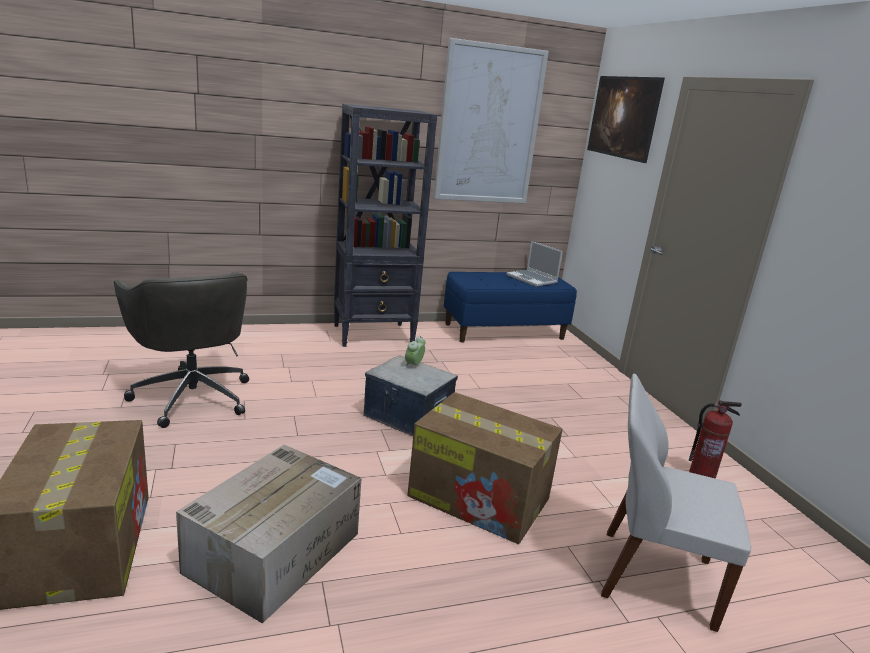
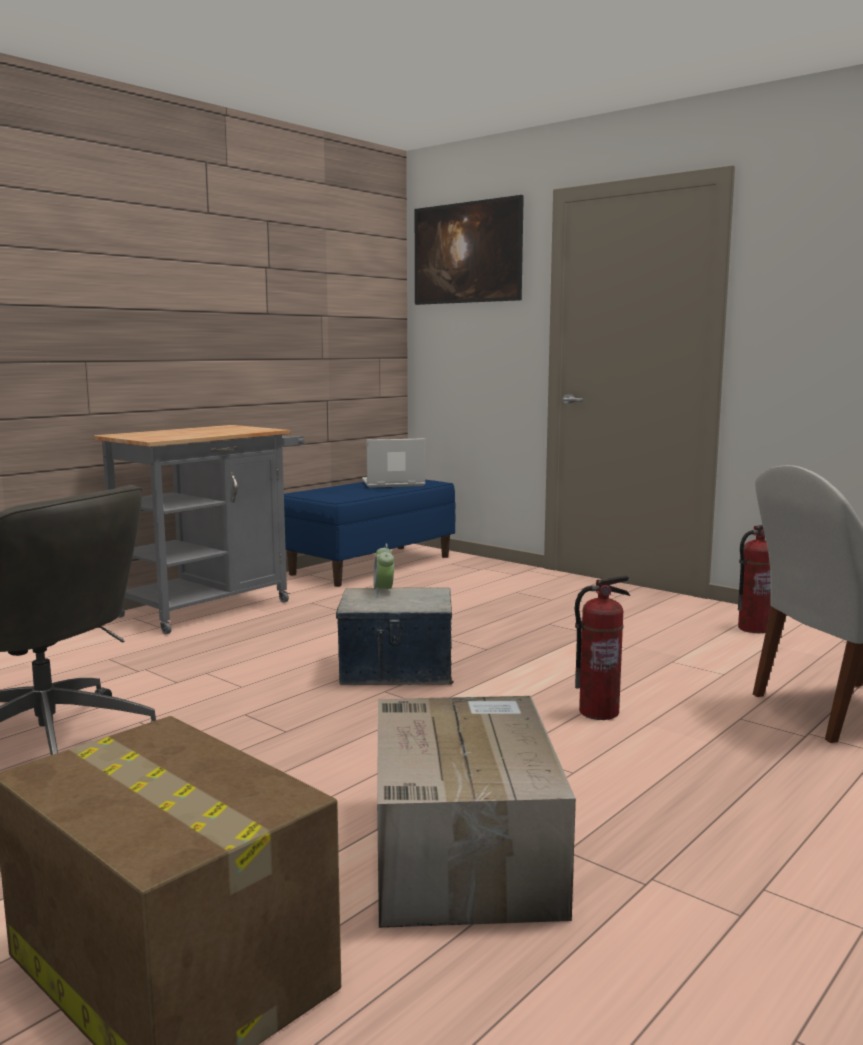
camera: 30 degrees left, 10 degrees down
(374, 335) = (213, 606): black bookcase -> grey cart
(480, 498) = (599, 712): cardboard box -> fire extinguisher
(489, 125) = (300, 278): picture -> none
(532, 279) = (392, 484): laptop -> laptop turned 150 degrees clockwise

